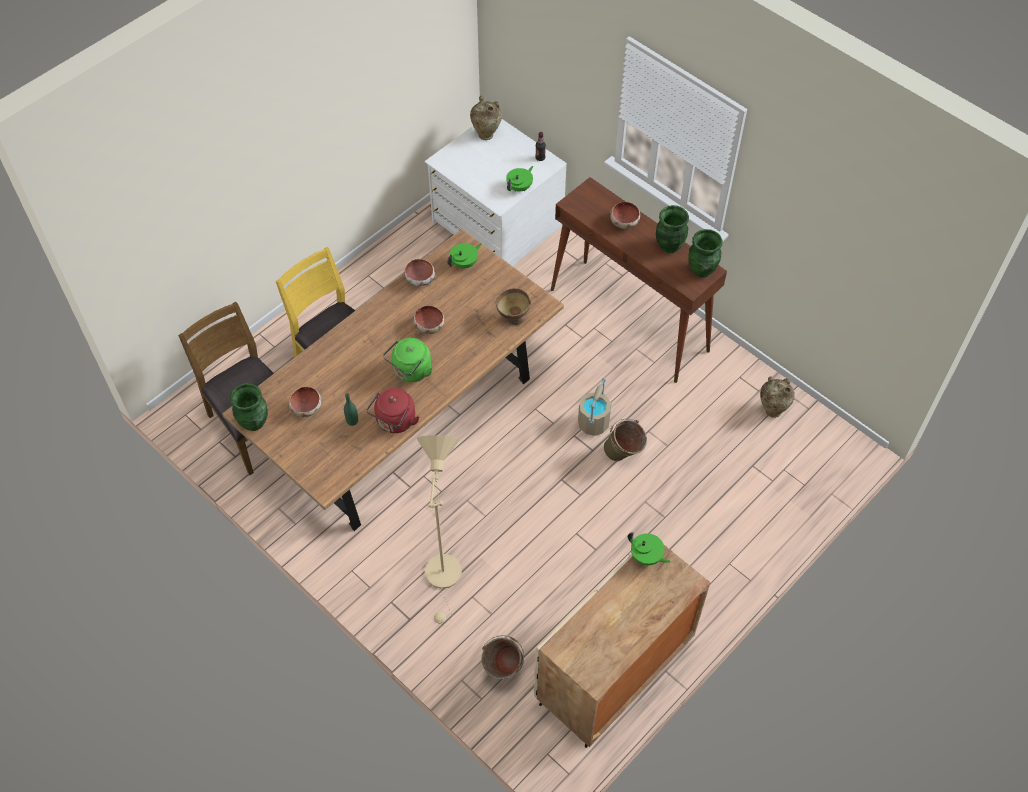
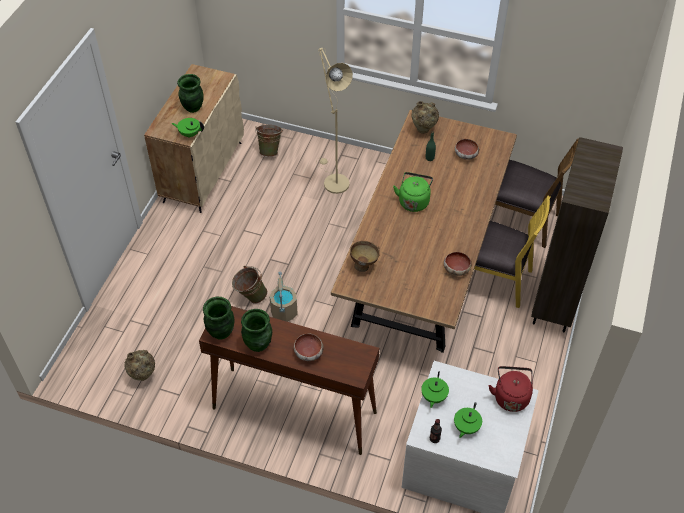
camera: 155 degrees right, 5 degrees down
(254, 422) = (491, 136): green vase -> green vase (192, 108)
(301, 321) = (555, 303): none -> brown bookcase
(395, 422) = (401, 167): red kettle -> red kettle (510, 396)
(428, 326) = (424, 236): bowl -> none
(465, 263) = (430, 295): green teapot -> green teapot (466, 427)
(486, 134) = (503, 446): beige vase -> beige vase (423, 131)

